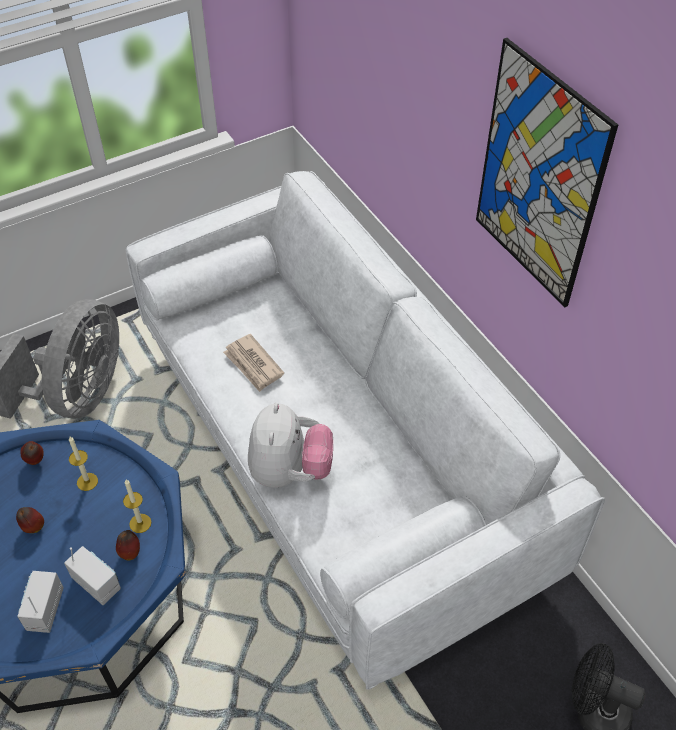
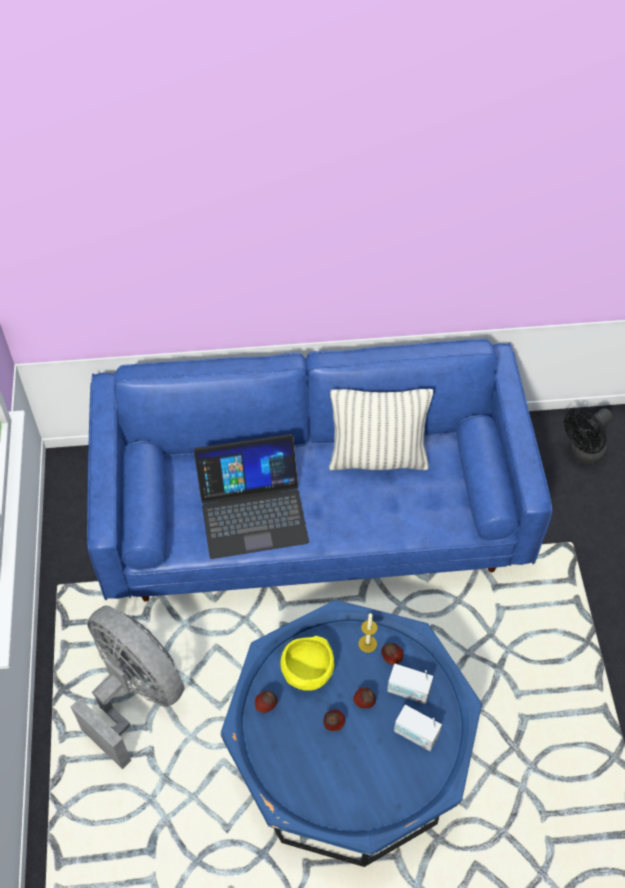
camera: 65 degrees left, 5 degrees up
(67, 546) = (364, 703): none -> apple
(87, 481) = (307, 672): candle -> yellow bowl
(97, 583) = (408, 690): radio -> radio turned 135 degrees counterclockwise
(253, 365) = (252, 511): newspaper -> laptop
(290, 471) = (371, 524): plush toy -> none
(337, 455) = (312, 515): white sofa -> blue sofa
(381, 446) = (378, 458): none -> pillow
(538, 178) = (379, 206): picture -> none

